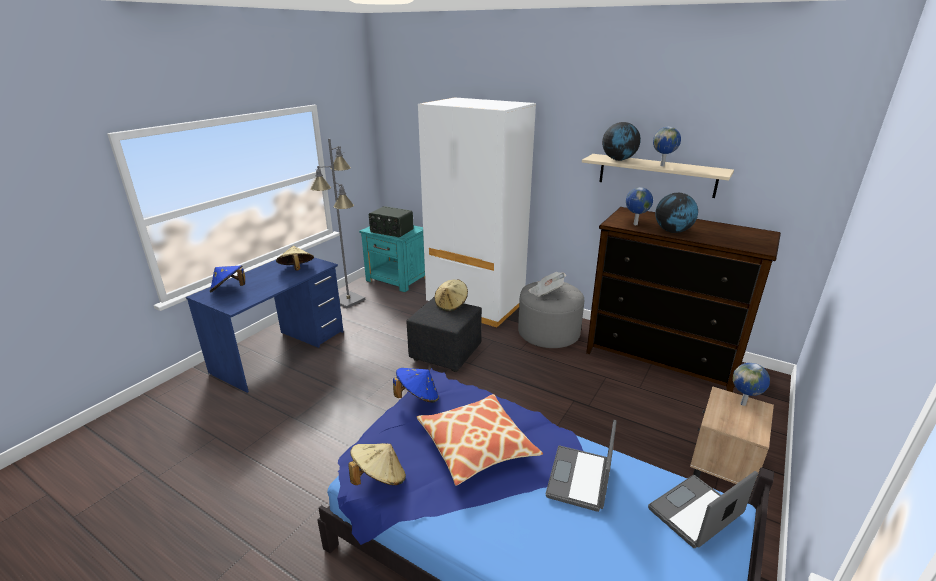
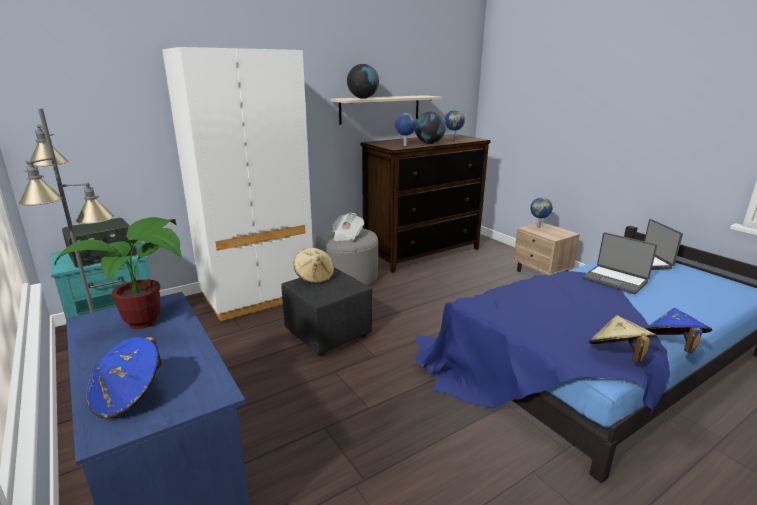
camera: 65 degrees left, 5 degrees down
(296, 269) = (148, 323): beige hat -> potted plant
(418, 397) = (500, 315): blue hat -> blue hat (672, 346)
(476, 445) = (576, 305): pillow -> none
(662, 165) = (396, 97): globe -> globe (453, 139)

